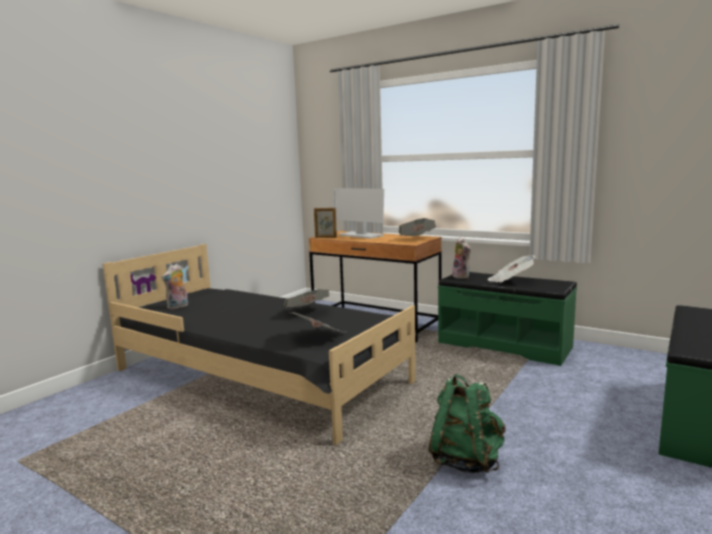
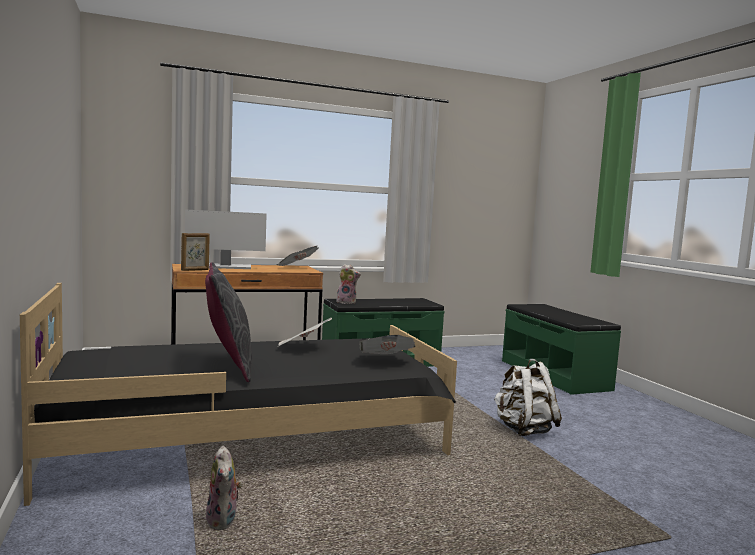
camera: 55 degrees left, 5 degrees down
(178, 307) = (129, 372): plush toy -> plush toy (223, 522)
(223, 315) = (228, 367): none -> grey pillow
(466, 460) = (523, 430): green backpack -> white backpack
(510, 281) = (388, 301): newspaper -> none

